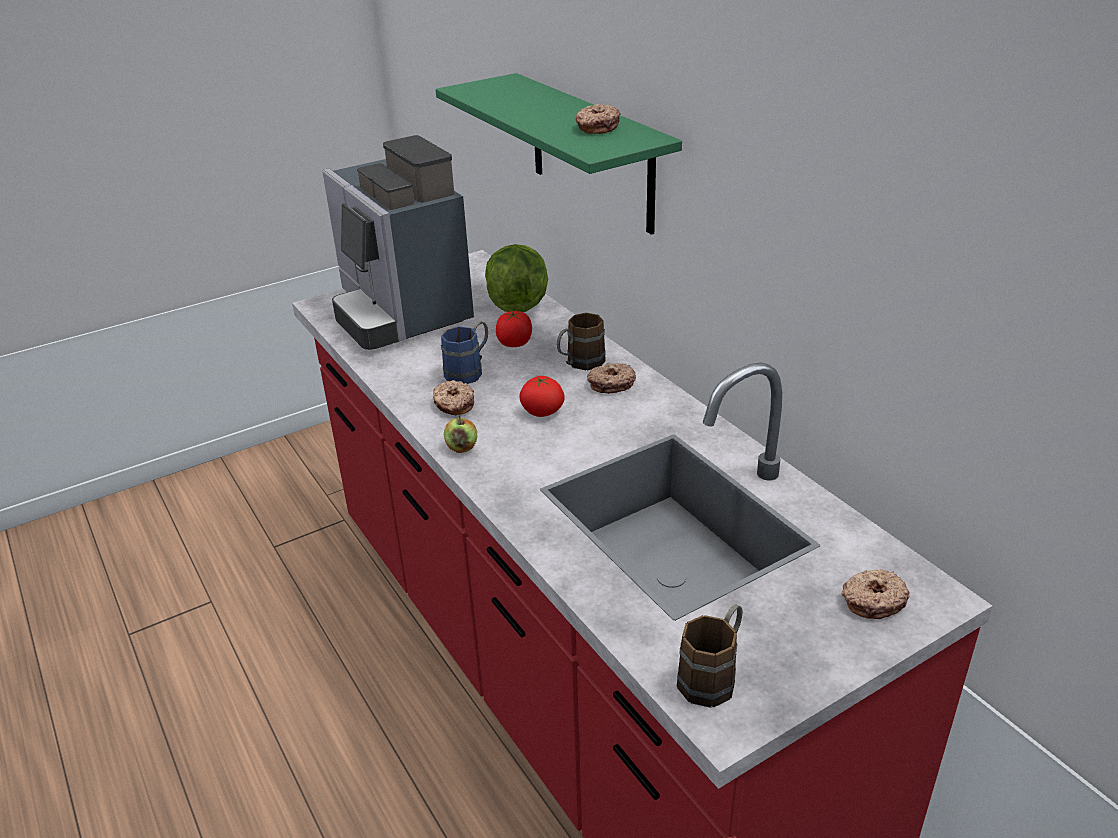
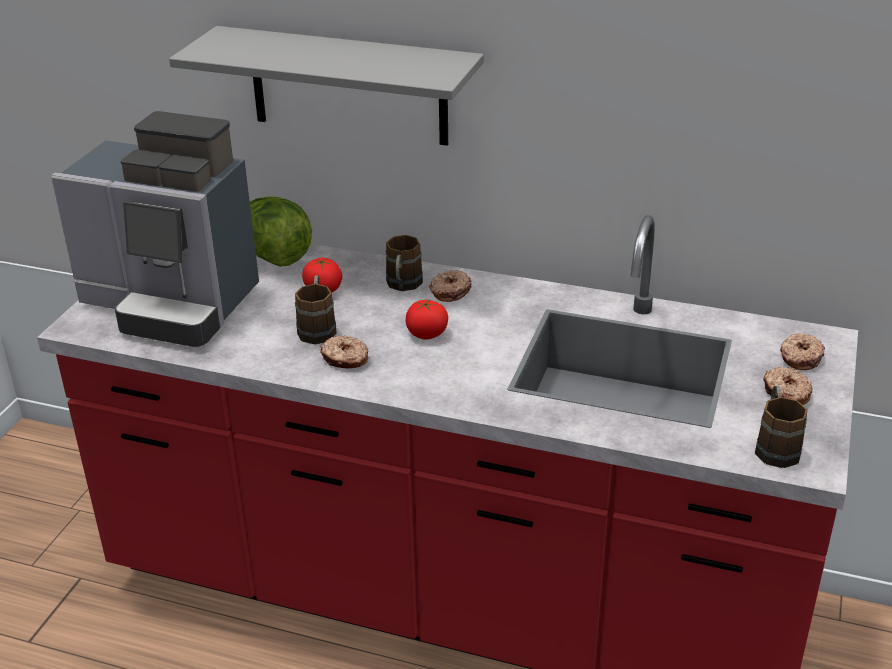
camera: 40 degrees left, 0 degrees up
(462, 448) = (403, 388): apple -> none
(469, 371) = (317, 328): blue mug -> brown mug
(591, 153) = (348, 86): green shelf -> grey shelf
(597, 127) = (397, 59): donut -> donut (786, 393)

